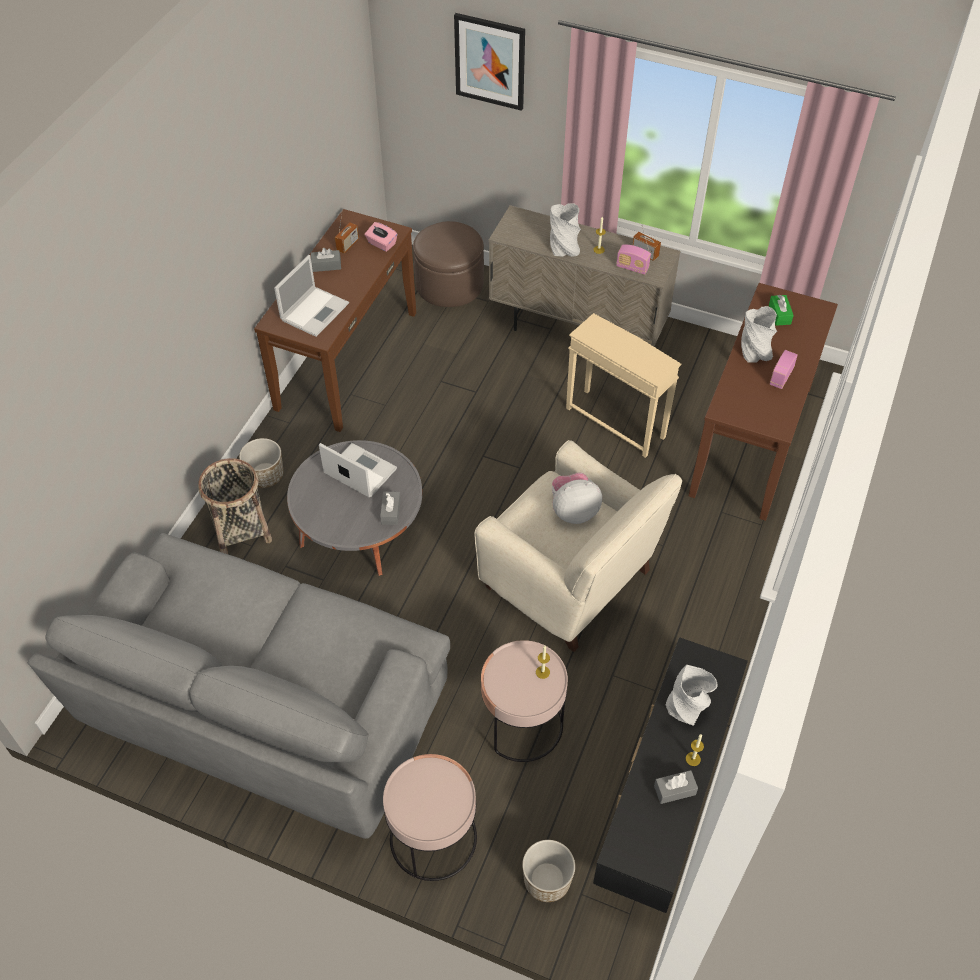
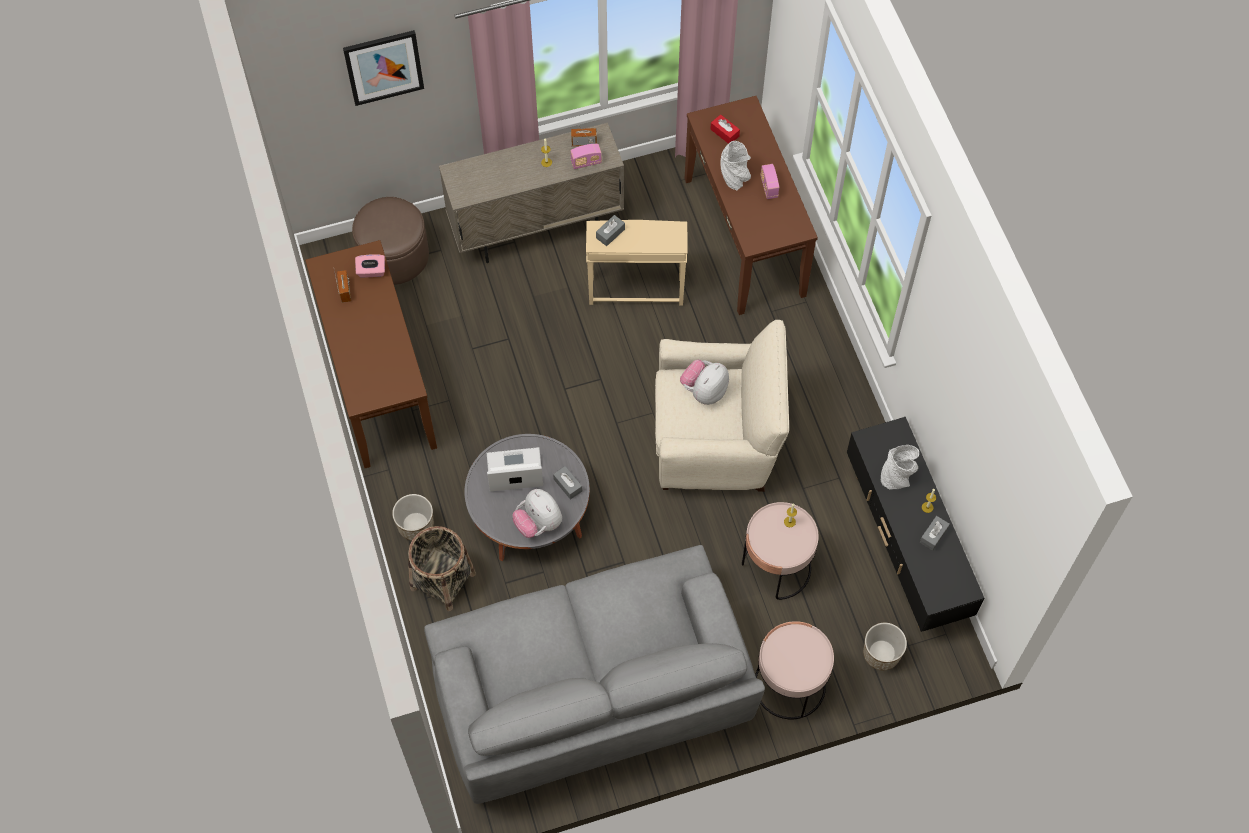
camera: 40 degrees left, 10 degrees up
(315, 311) = (381, 367): laptop -> none
(326, 265) = (347, 321): grey tissue box -> grey tissue box (610, 233)
(336, 524) = (538, 523): none -> plush toy
(564, 248) = (519, 179): grey vase -> none
(779, 314) = (724, 133): green tissue box -> red tissue box

